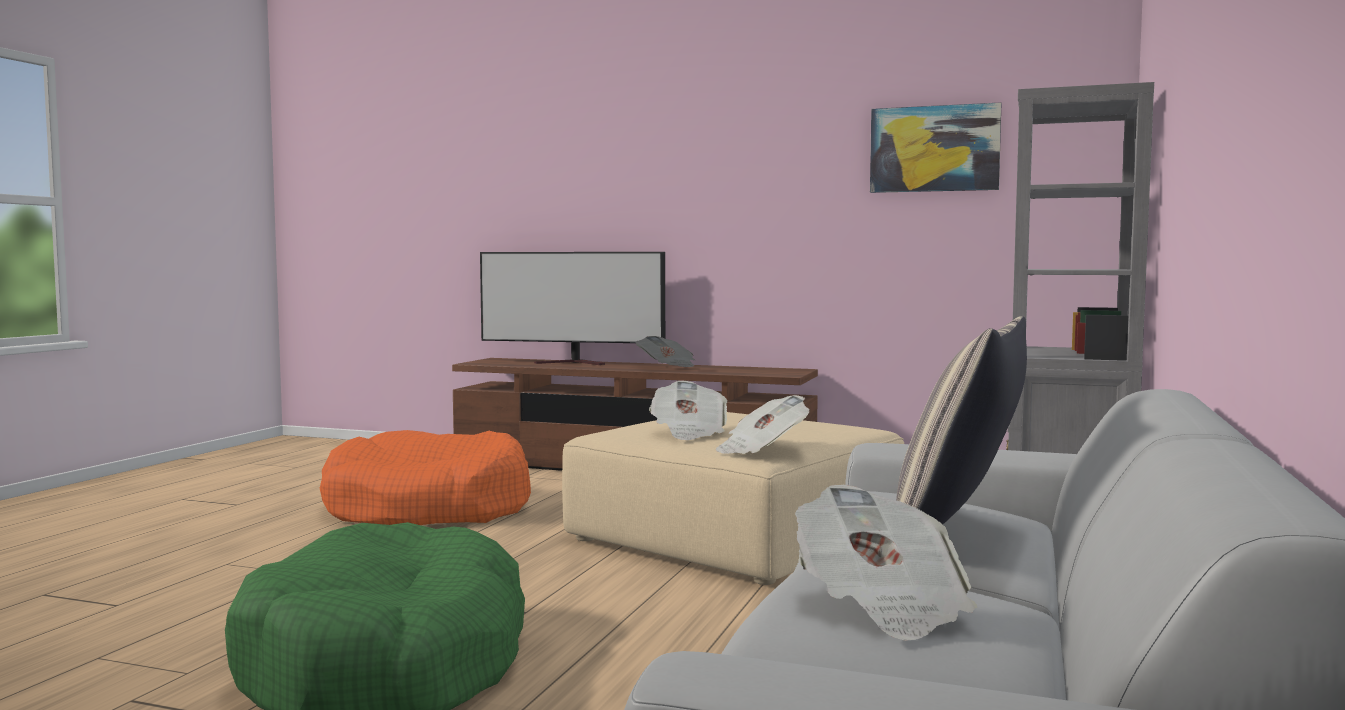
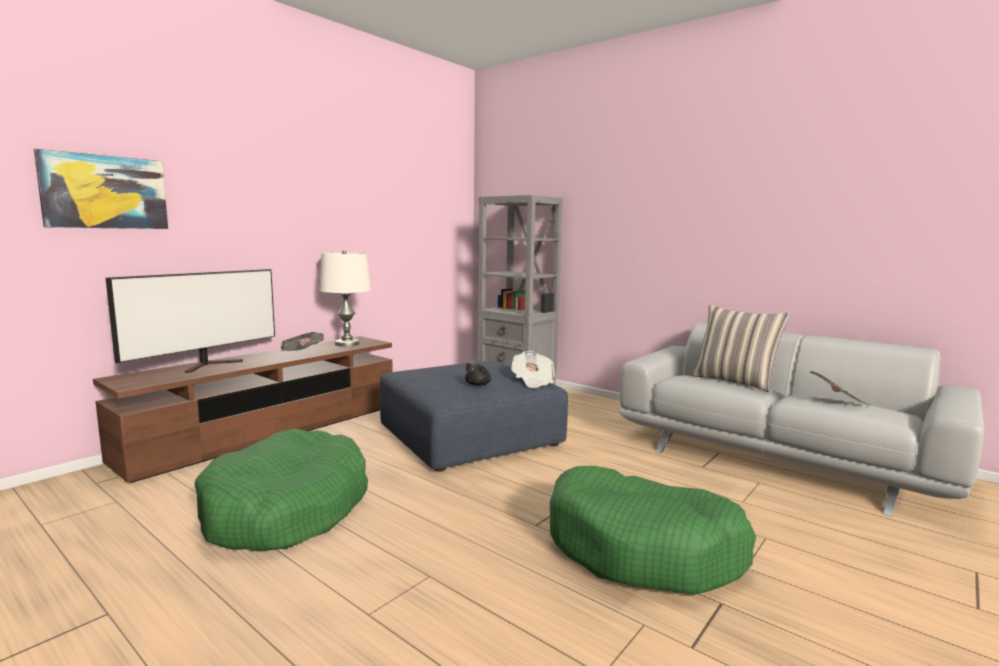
camera: 70 degrees left, 5 degrees up
(428, 508) = (286, 509): orange dog bed -> green dog bed
(689, 433) = (479, 384): newspaper -> black plush toy
(737, 535) = (469, 435): beige ottoman -> blue ottoman
(752, 371) = (347, 344): none -> white table lamp
(934, 149) = (407, 206): picture -> picture (105, 192)

